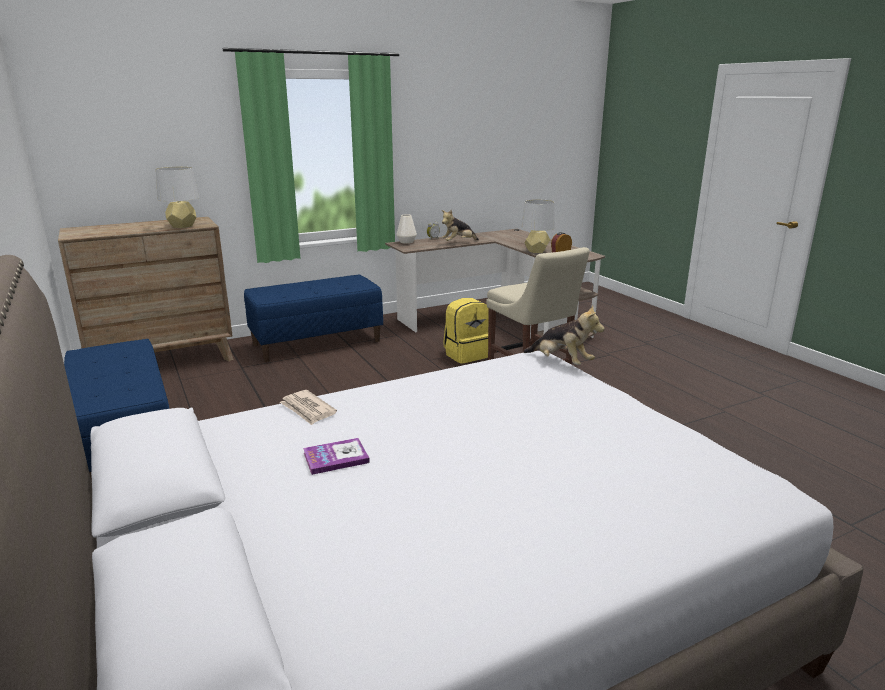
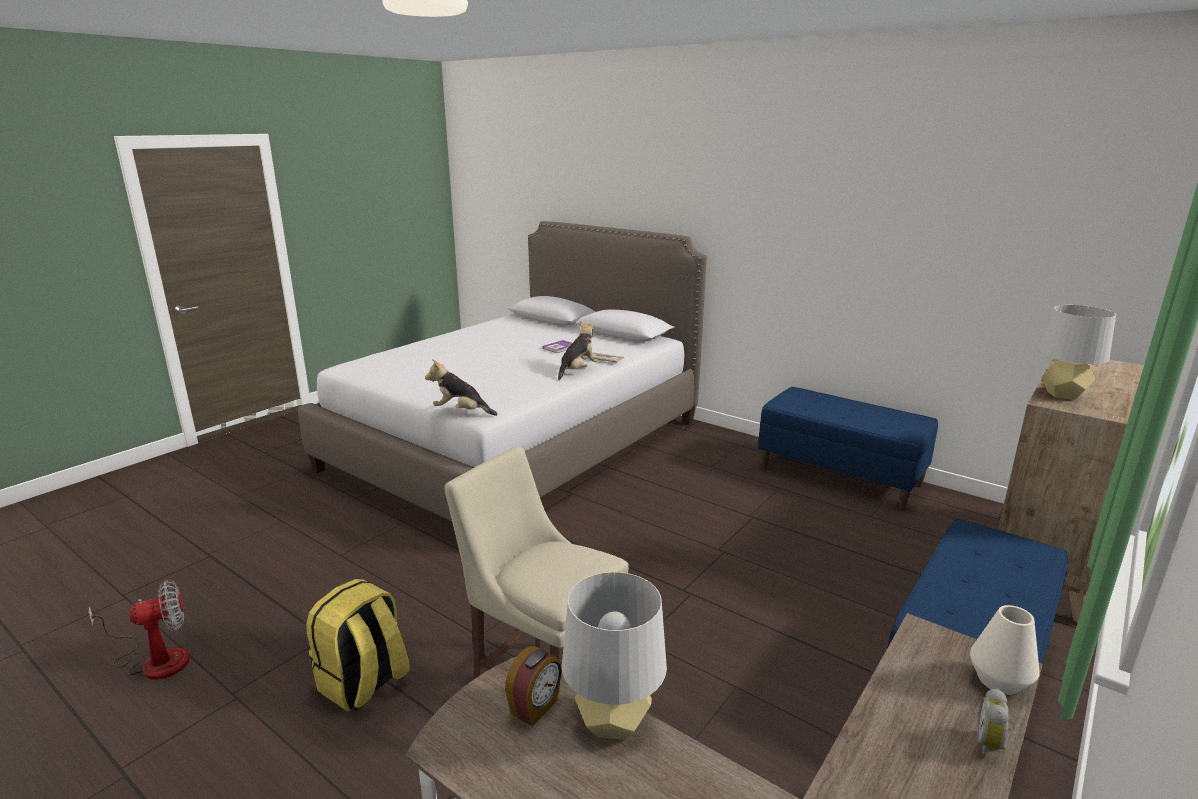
camera: 155 degrees right, 0 degrees up
(458, 243) = (879, 731): plush toy -> plush toy (577, 371)
(466, 354) = (690, 728): yellow backpack -> yellow backpack (364, 684)
(802, 439) = (155, 660): none -> fan

